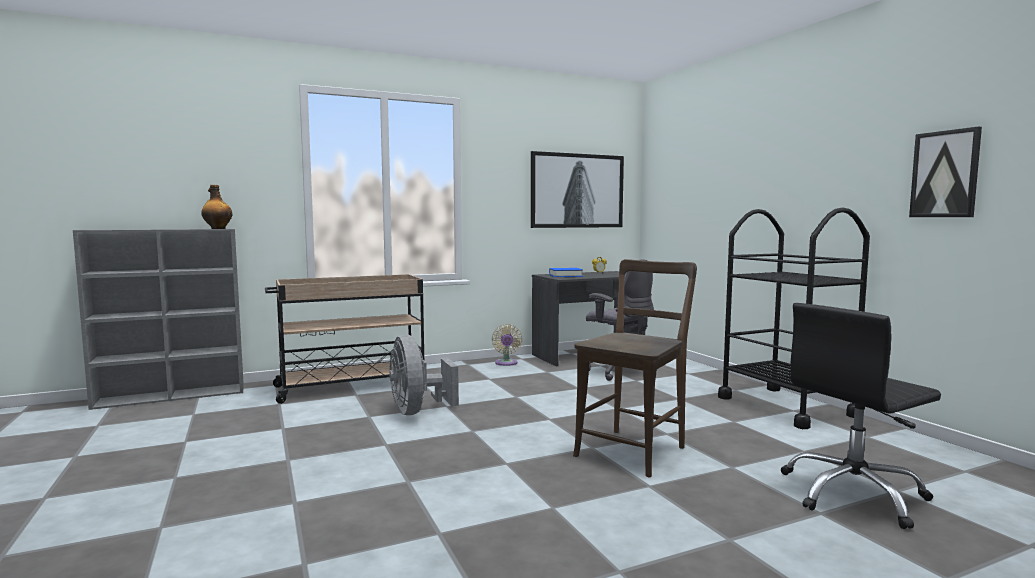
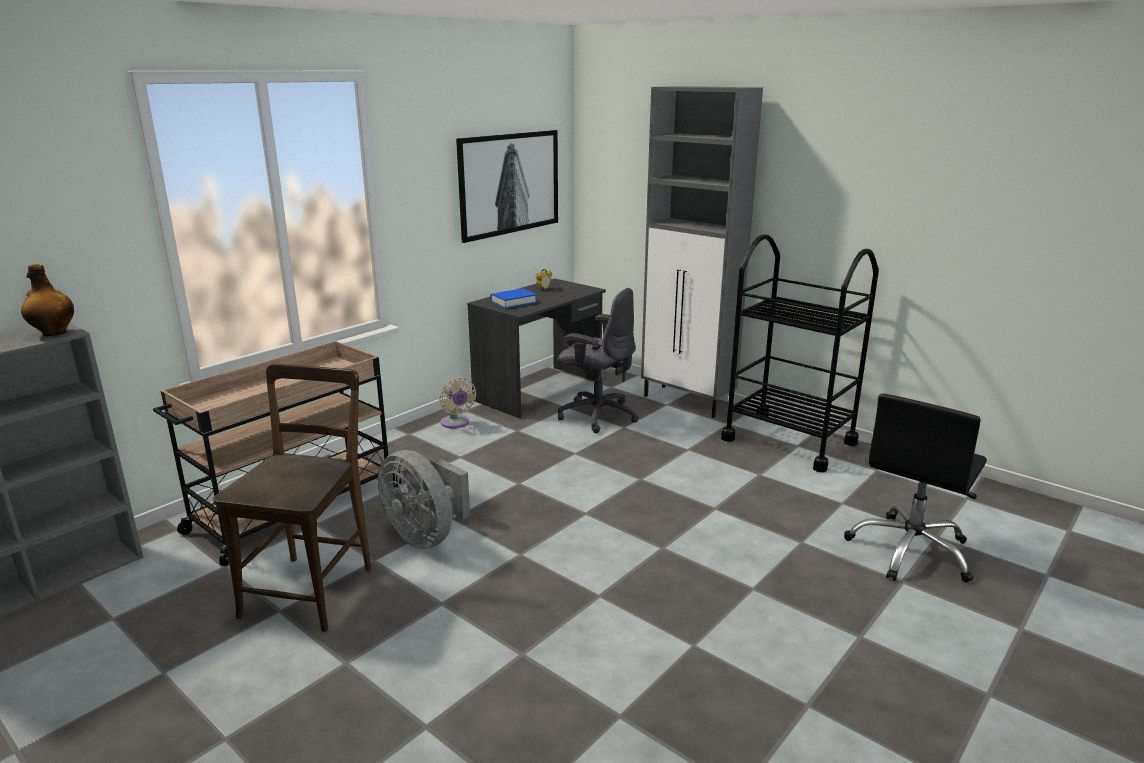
camera: 25 degrees left, 15 degrees up
(633, 450) = (703, 541): brown chair -> brown chair (312, 587)
(710, 374) = (688, 401): none -> grey cabinet
(945, 174) = (957, 217): picture -> none

